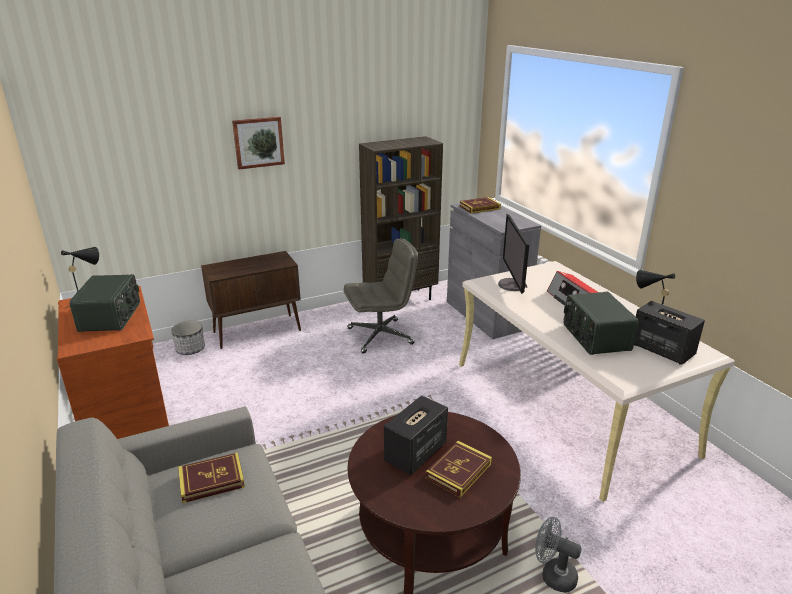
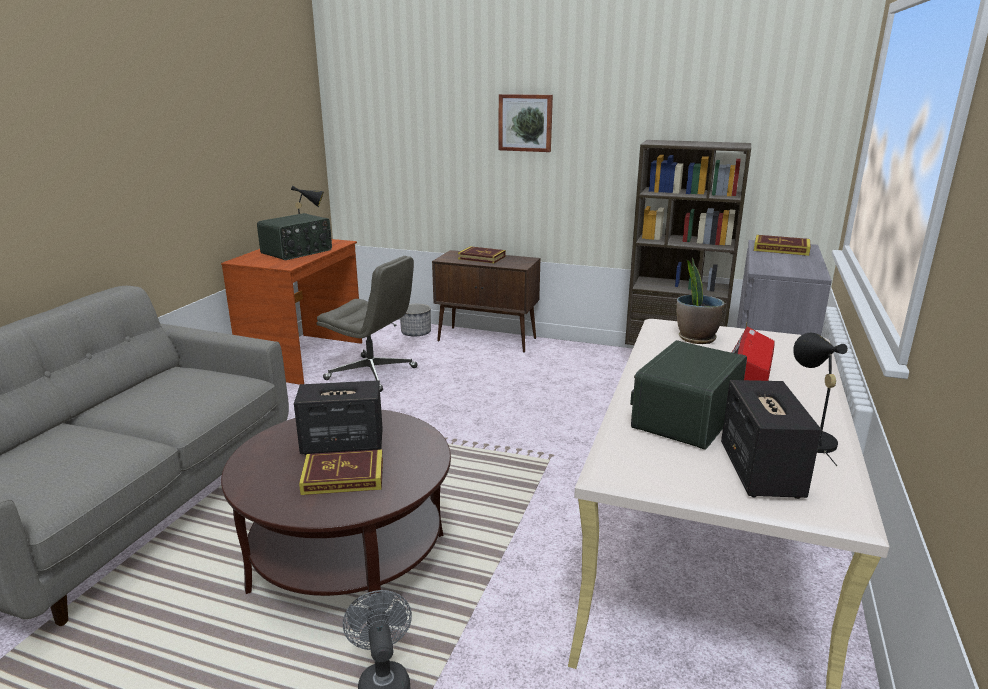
camera: 45 degrees right, 5 degrees down
(211, 480) = (189, 383): book -> book (481, 258)
(381, 336) = (594, 385): grey office chair -> grey office chair (372, 374)
(513, 285) = (696, 338): monitor -> potted plant

